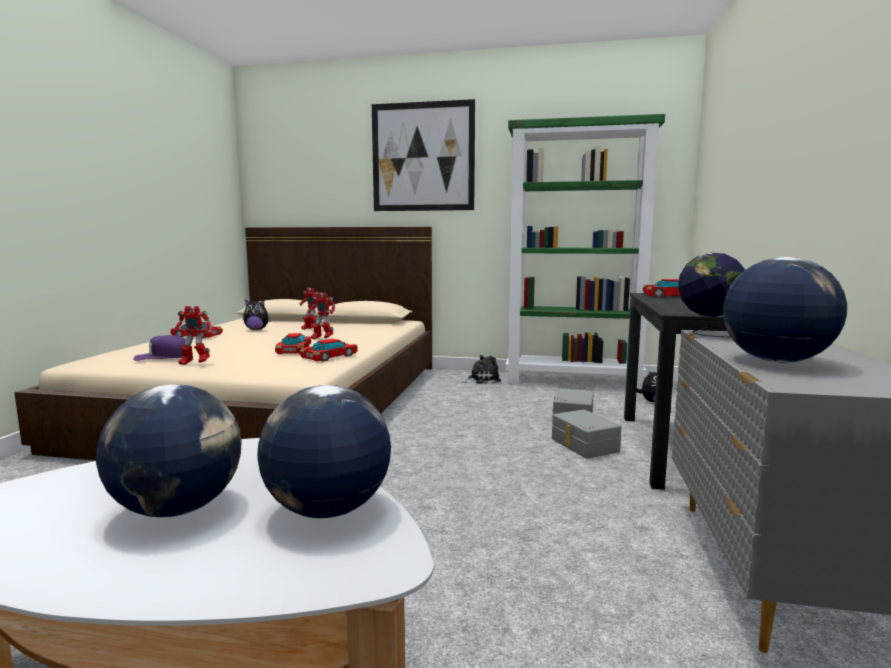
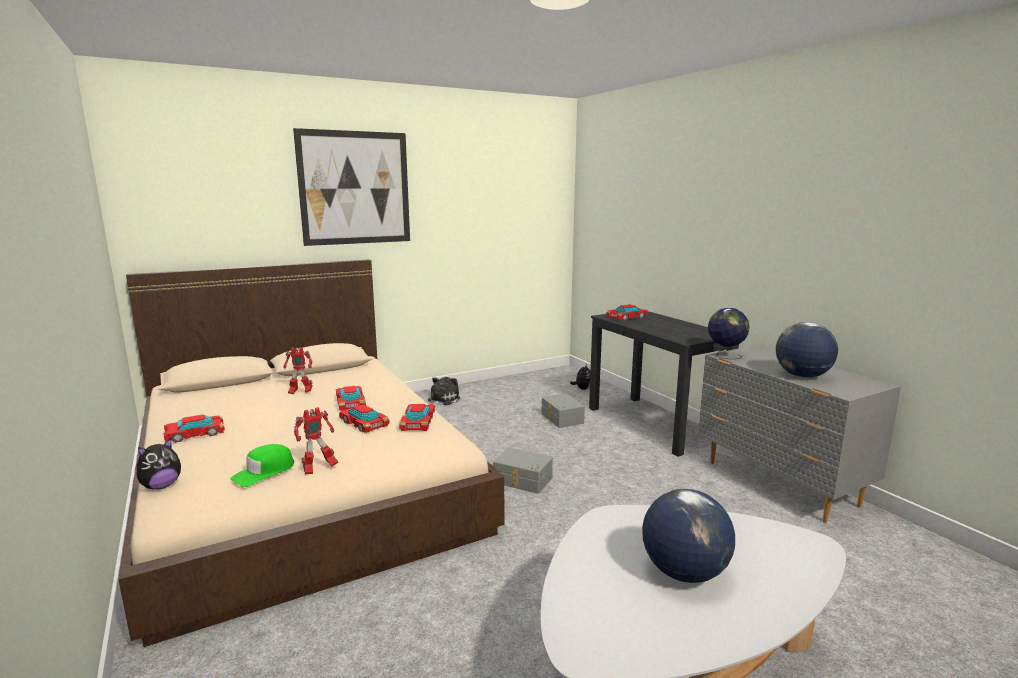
camera: 40 degrees left, 5 degrees up
(163, 357) = (264, 472): purple cap -> green cap
(257, 329) = (238, 406): plush toy -> plush toy (161, 486)
(322, 339) = (351, 402): toy robot -> toy car
(327, 510) = (739, 535): globe -> none
(573, 381) = (509, 384): green bookcase -> none
(583, 445) = (602, 439): grey storage box -> grey storage box (522, 480)

